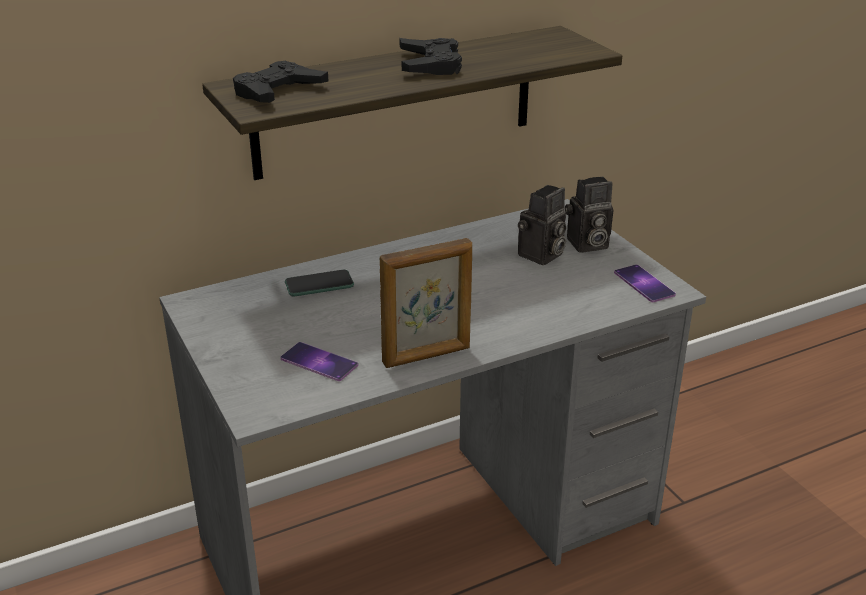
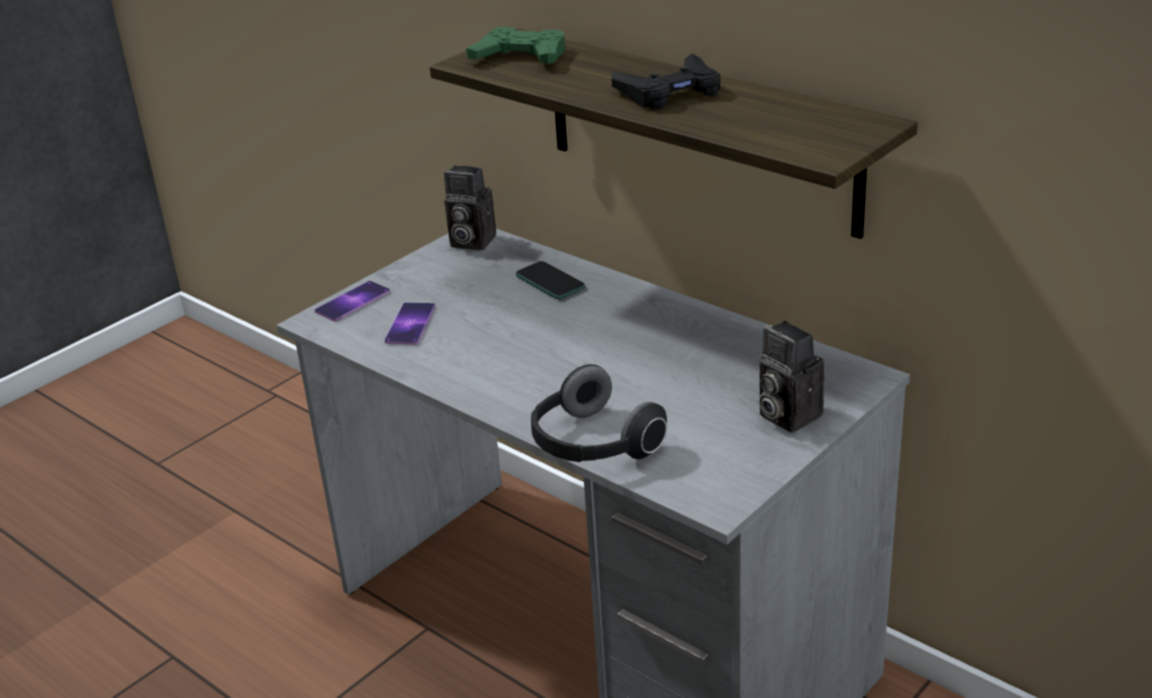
camera: 70 degrees right, 0 degrees up
(278, 91) = (520, 57): black game controller -> green game controller
(427, 356) = (455, 375): picture frame -> none
(541, 256) = (725, 390): camera -> camera (469, 242)
(574, 318) = (592, 445): none -> headphones
(644, 283) = (718, 478): phone -> phone (353, 301)

